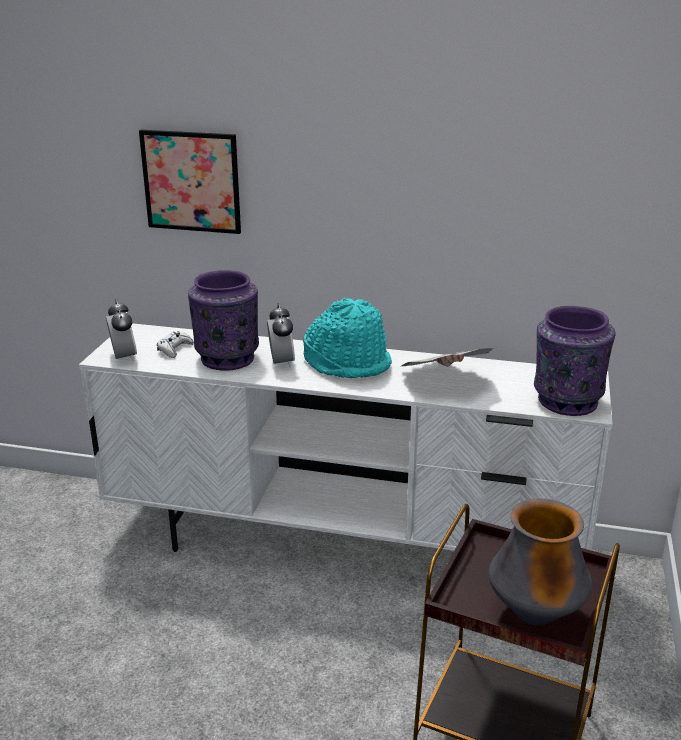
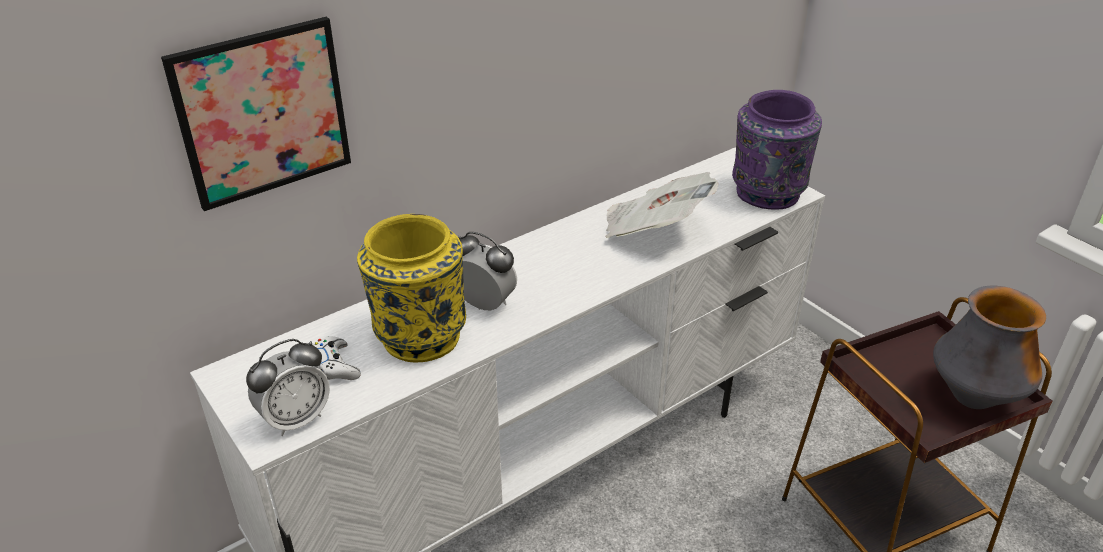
camera: 50 degrees left, 10 degrees up
(124, 357) = (296, 419): alarm clock -> alarm clock turned 120 degrees clockwise
(227, 358) = (419, 337): purple vase -> yellow vase
(348, 363) = (545, 264): turquoise hat -> none

